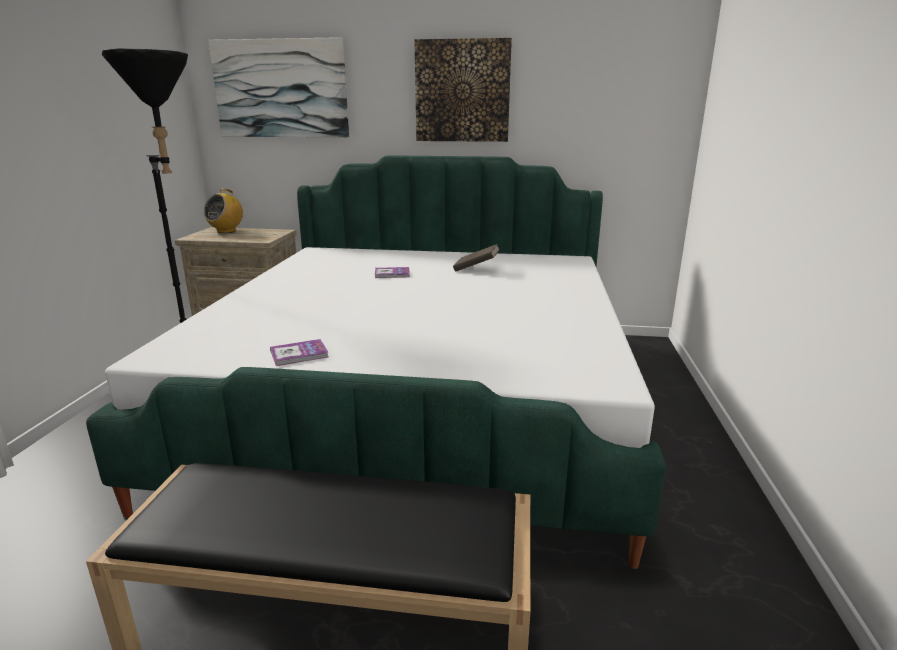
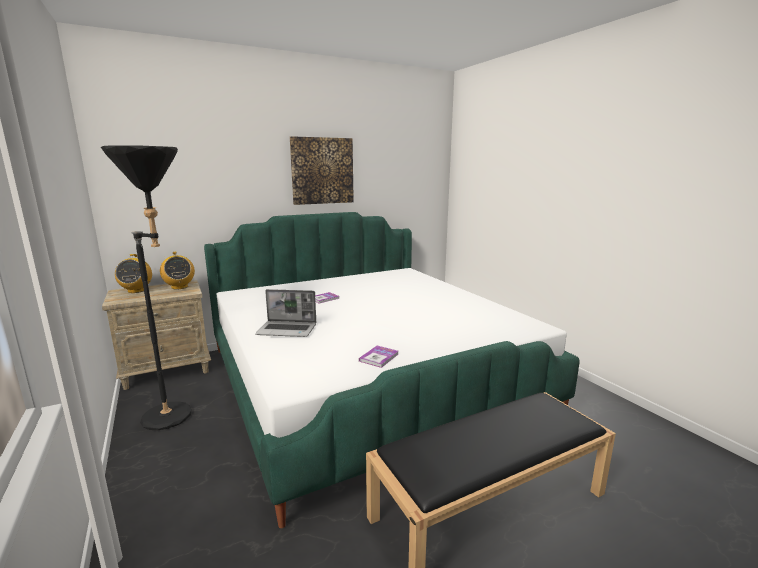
camera: 35 degrees left, 5 degrees down
(265, 234) = (179, 287): none -> radio
(281, 89) = (181, 169): picture -> none
(281, 299) = (287, 330): none -> laptop
(476, 269) = (367, 286): brown book -> none

